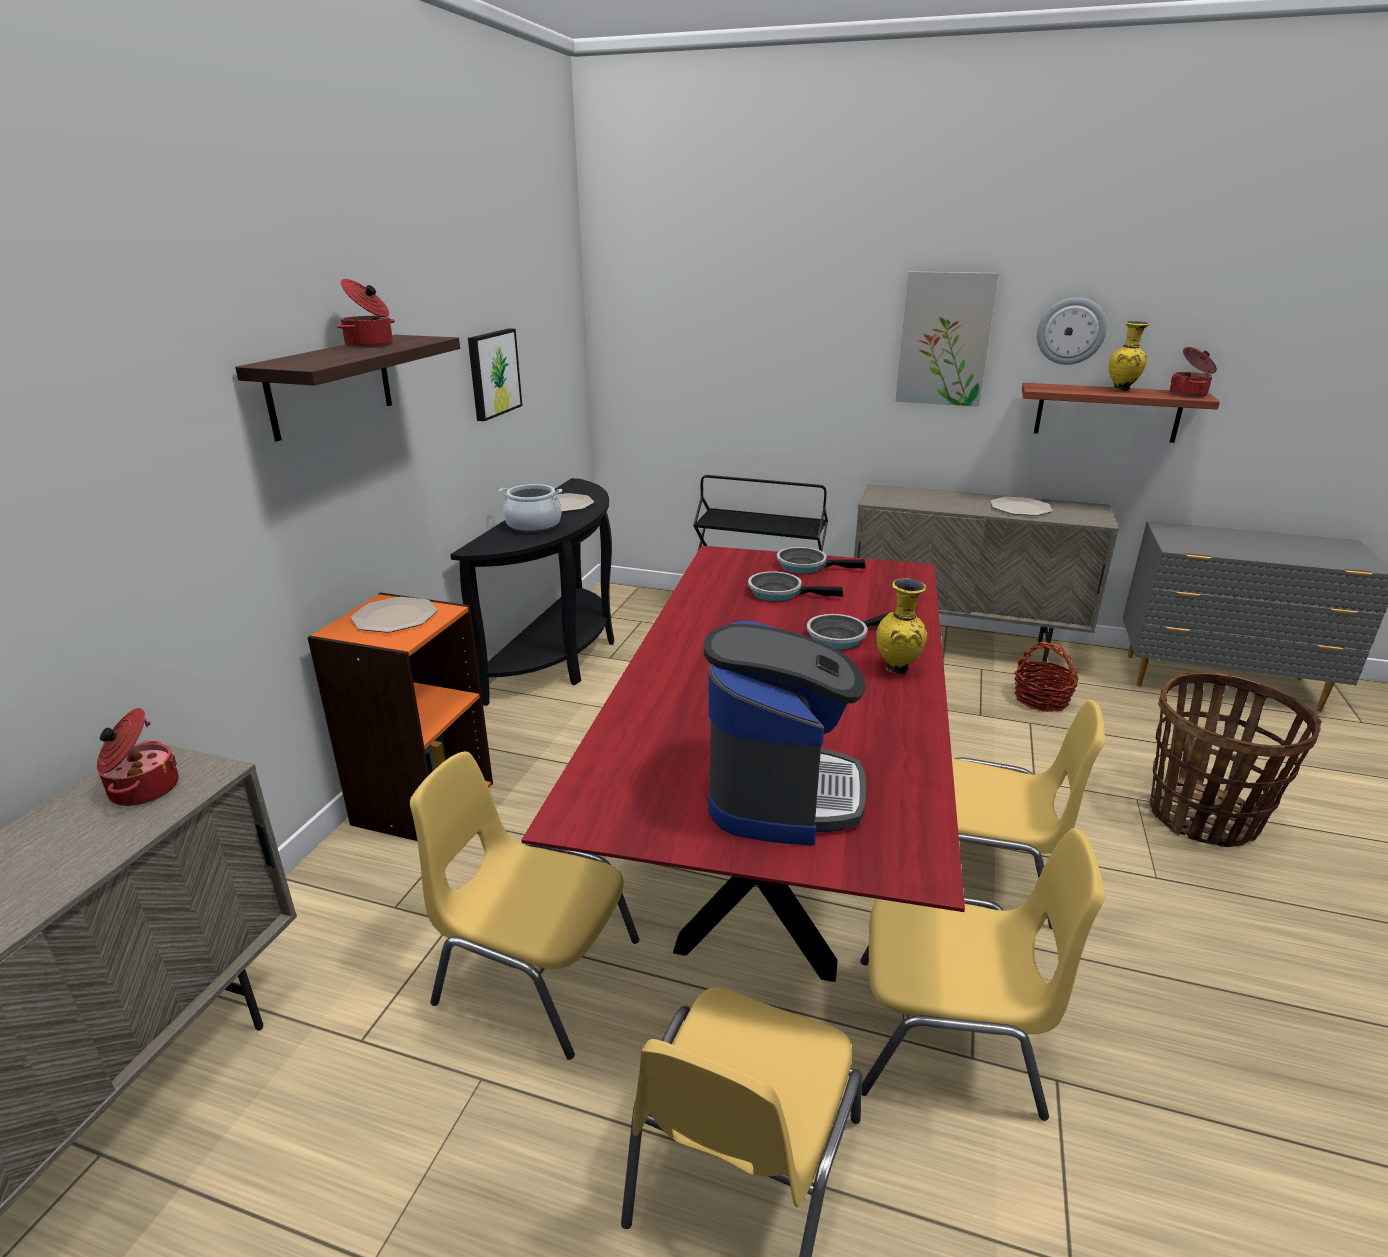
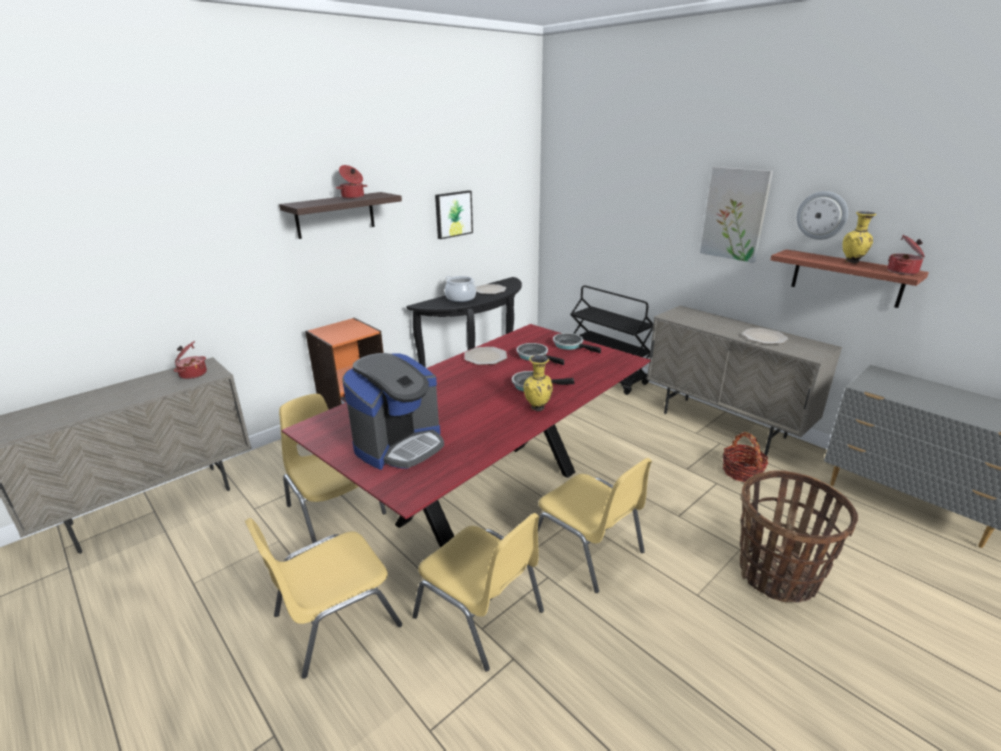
camera: 30 degrees right, 0 degrees up
(394, 616) = (345, 329): plate -> plate (485, 356)

